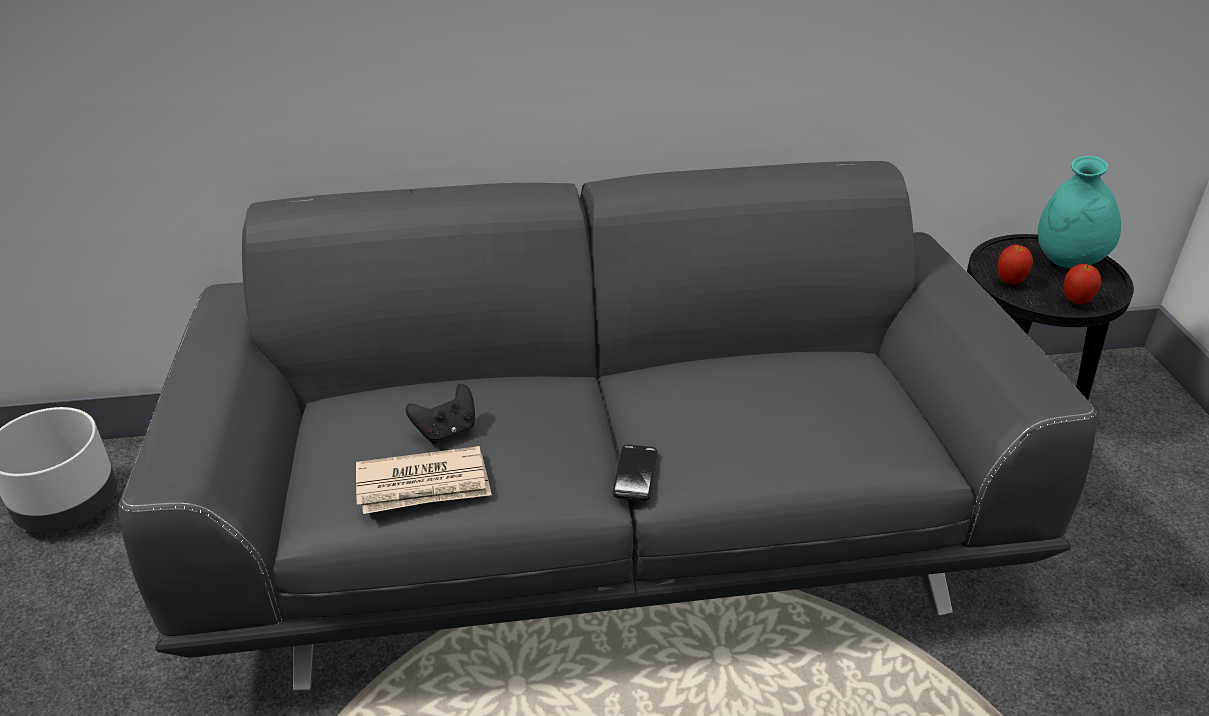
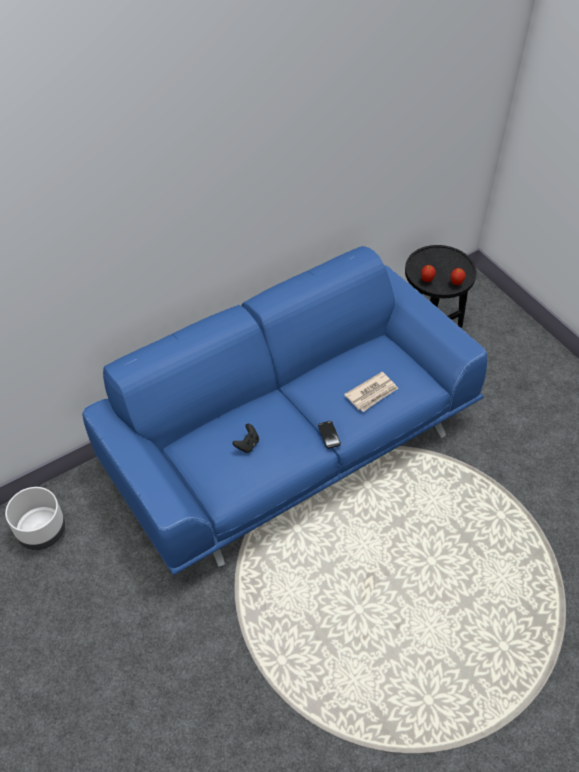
camera: 25 degrees left, 15 degrees up
(424, 485) = (256, 472): newspaper -> newspaper (372, 393)
(607, 520) = (290, 443): grey sofa -> blue sofa
(1067, 262) = (445, 260): turquoise vase -> none

